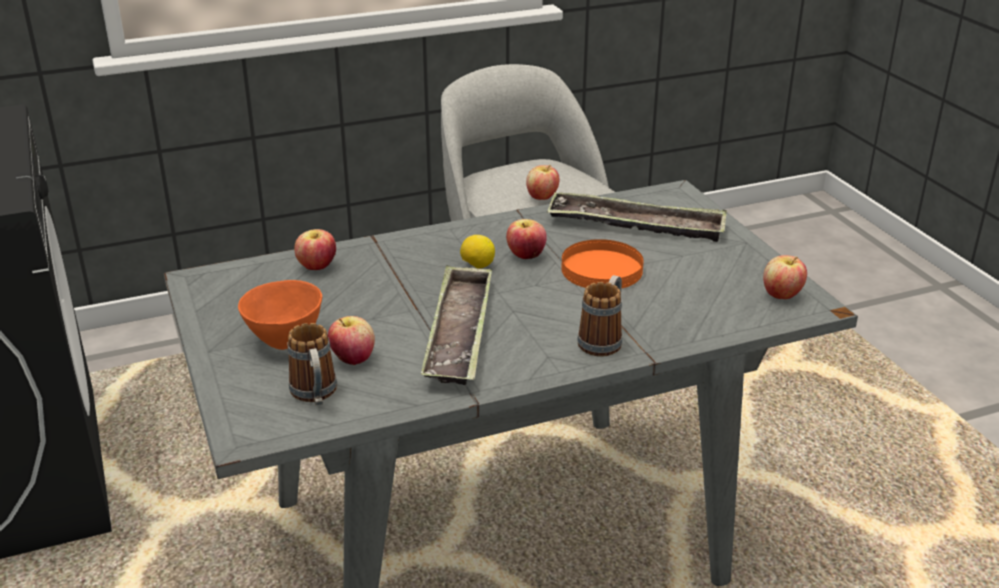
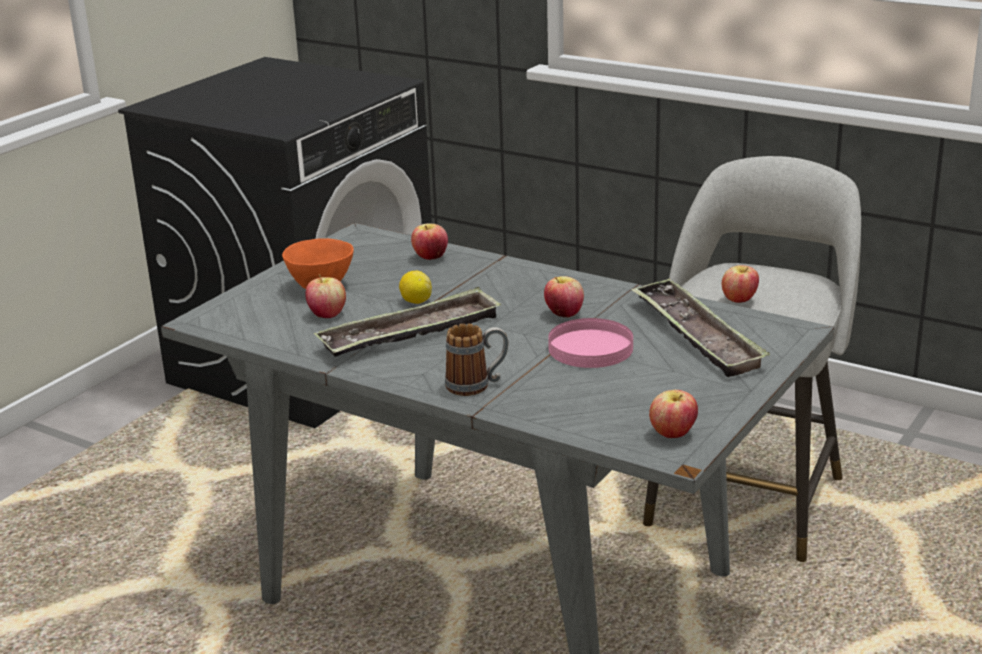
camera: 55 degrees right, 5 degrees down
(315, 395) = (268, 321): mug -> none
(477, 266) = (518, 304): lemon -> lemon (416, 301)
(601, 270) = (590, 348): orange plate -> pink plate

